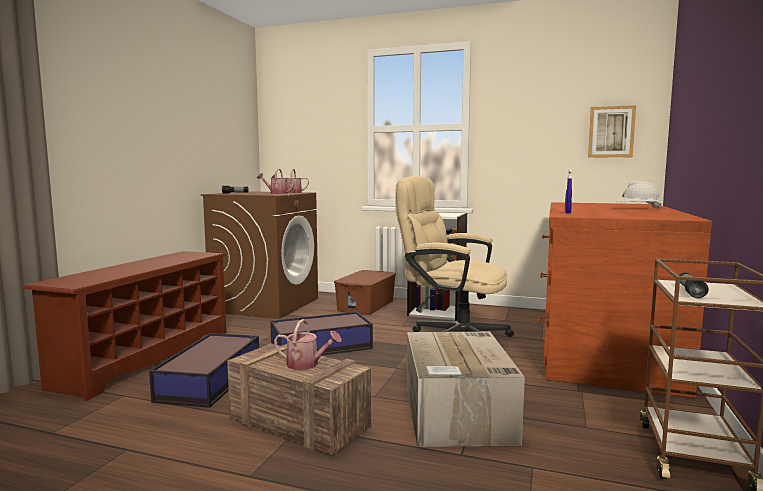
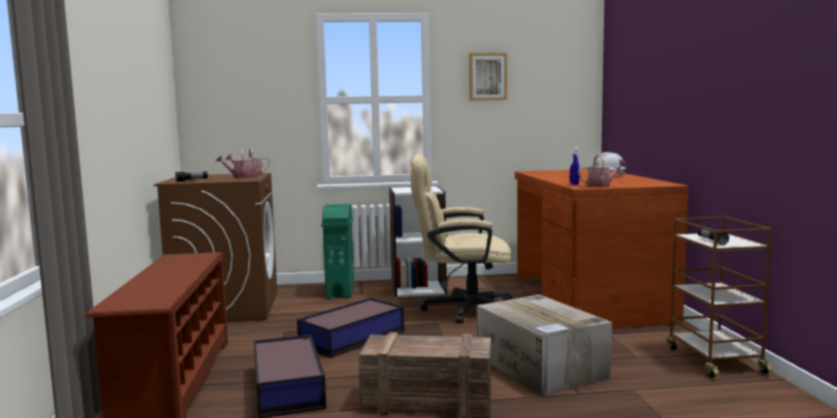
camera: 25 degrees left, 0 degrees up
(307, 364) = (436, 344): watering can -> watering can (601, 186)
(366, 305) = (340, 293): brown storage box -> green trash can
(611, 132) = (558, 105): picture -> picture (487, 77)

